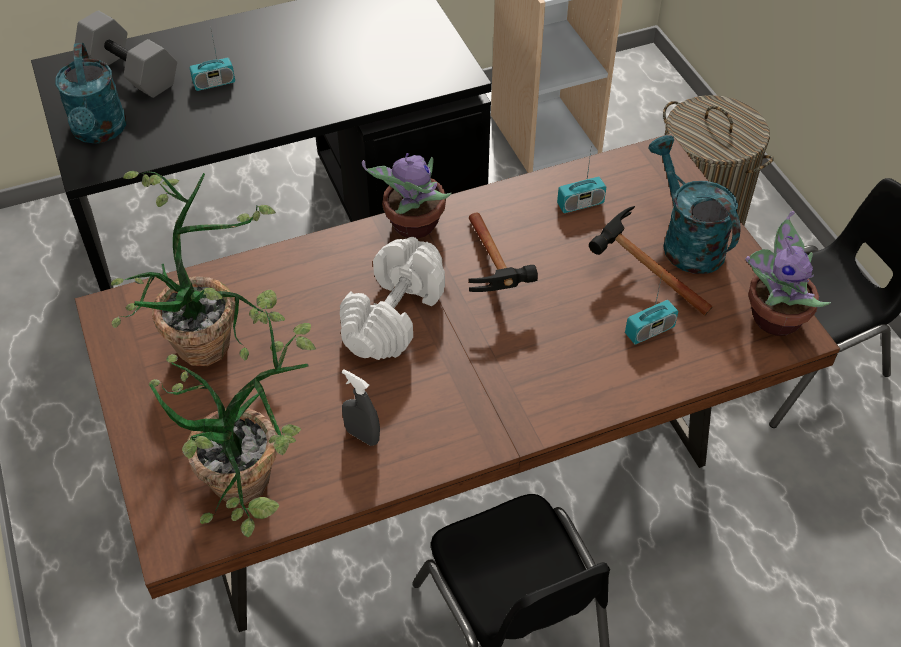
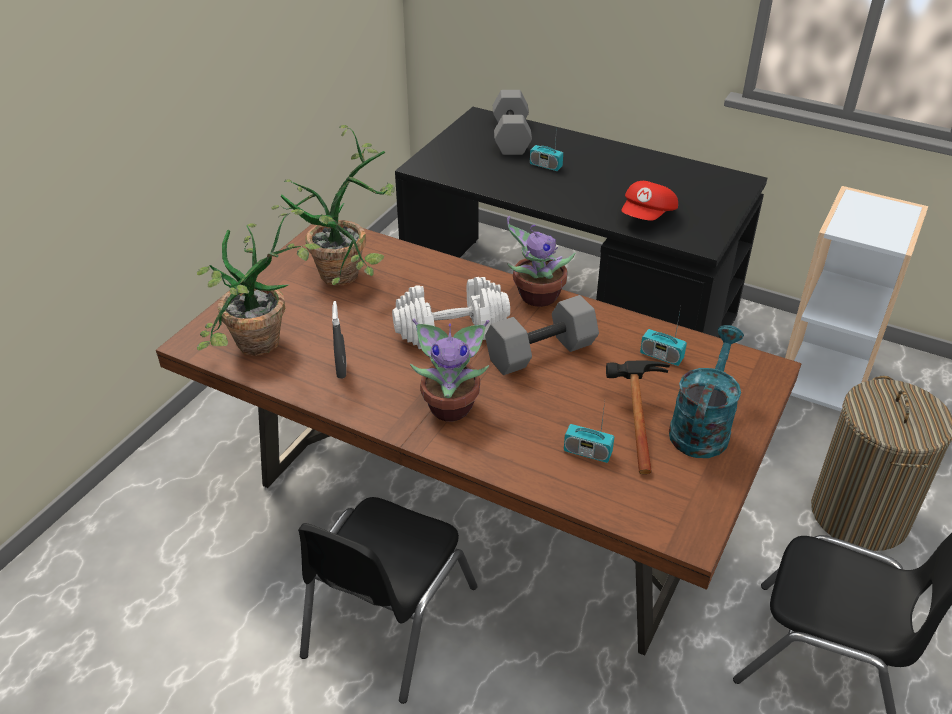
camera: 50 degrees right, 10 degrees down
(99, 132) = (451, 155): turquoise watering can -> none
(380, 76) = (648, 216): none -> red cap
(495, 276) = (541, 353): hammer -> grey dumbbell
(772, 317) = (690, 513): potted plant -> potted plant (451, 405)

